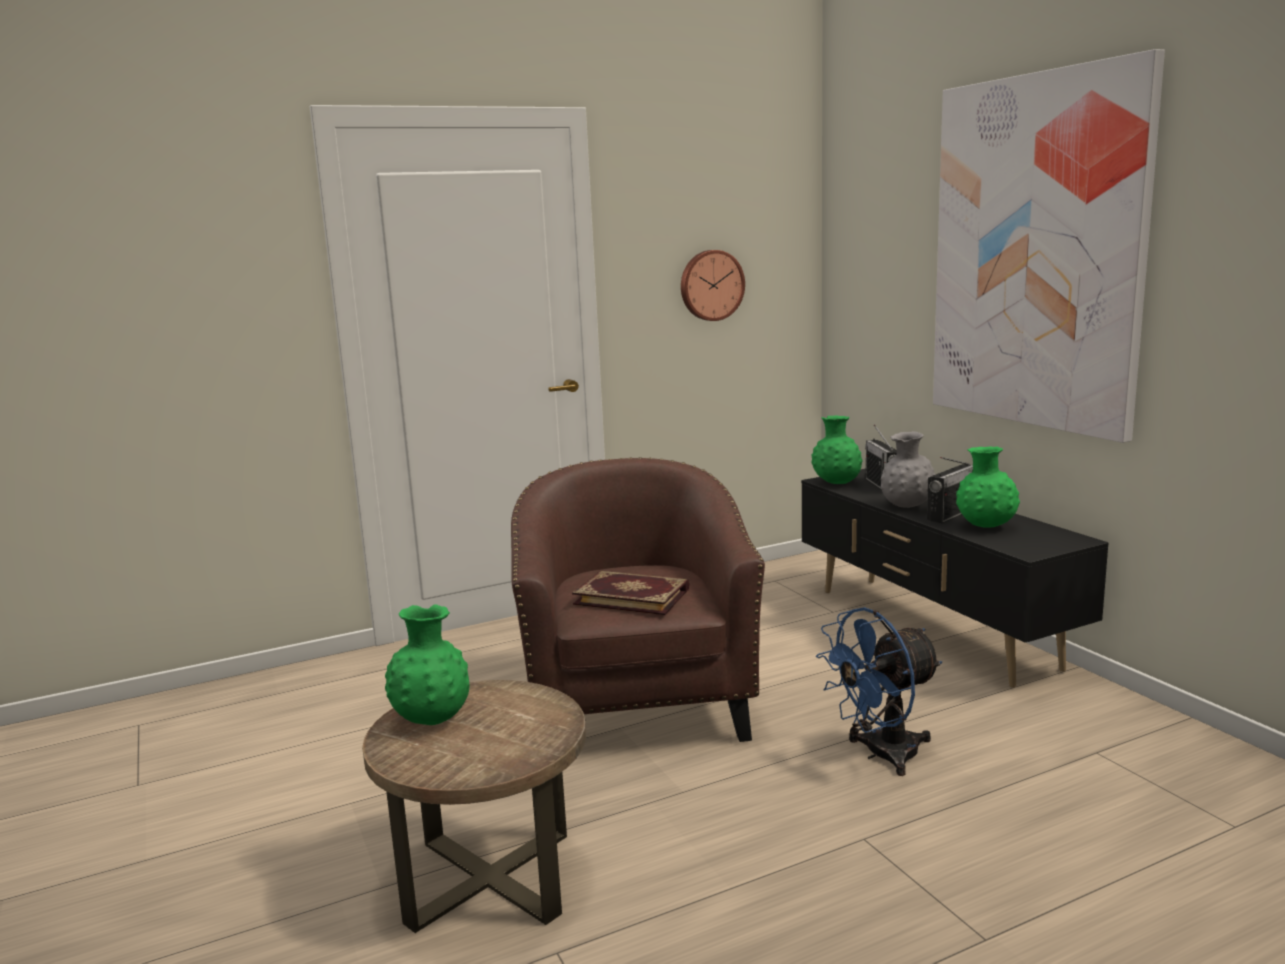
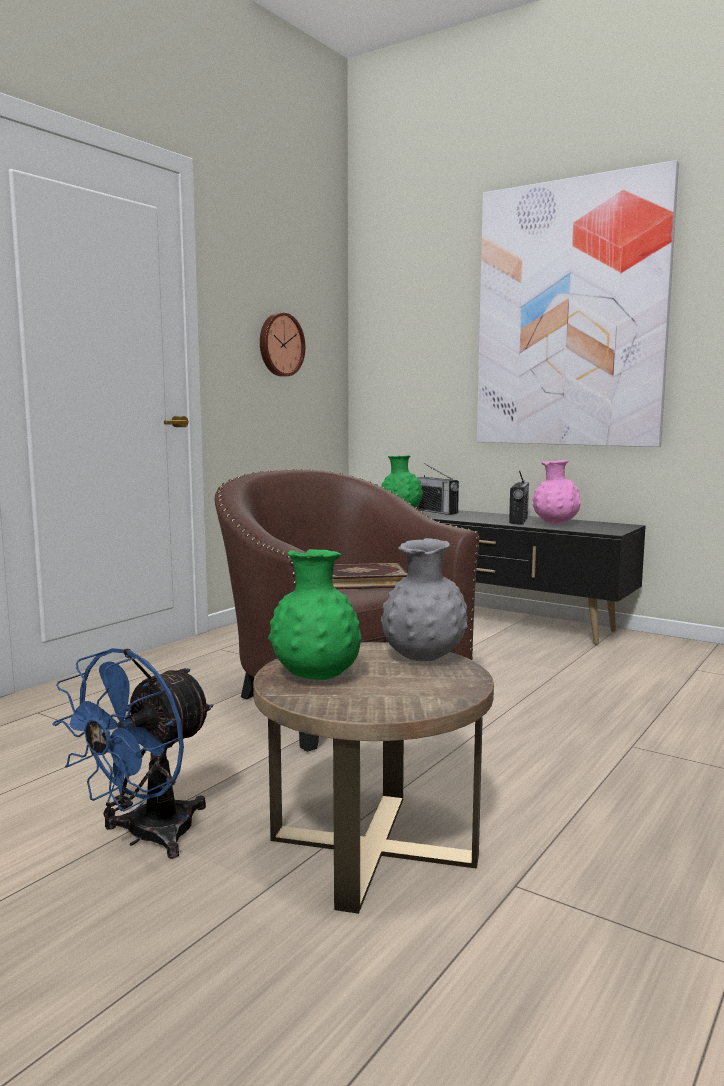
camera: 30 degrees left, 5 degrees down
(881, 755) = (569, 695): blue fan -> blue fan (146, 837)
(907, 507) = (479, 519): grey vase -> grey vase (423, 659)
(985, 526) = (555, 524): green vase -> pink vase

